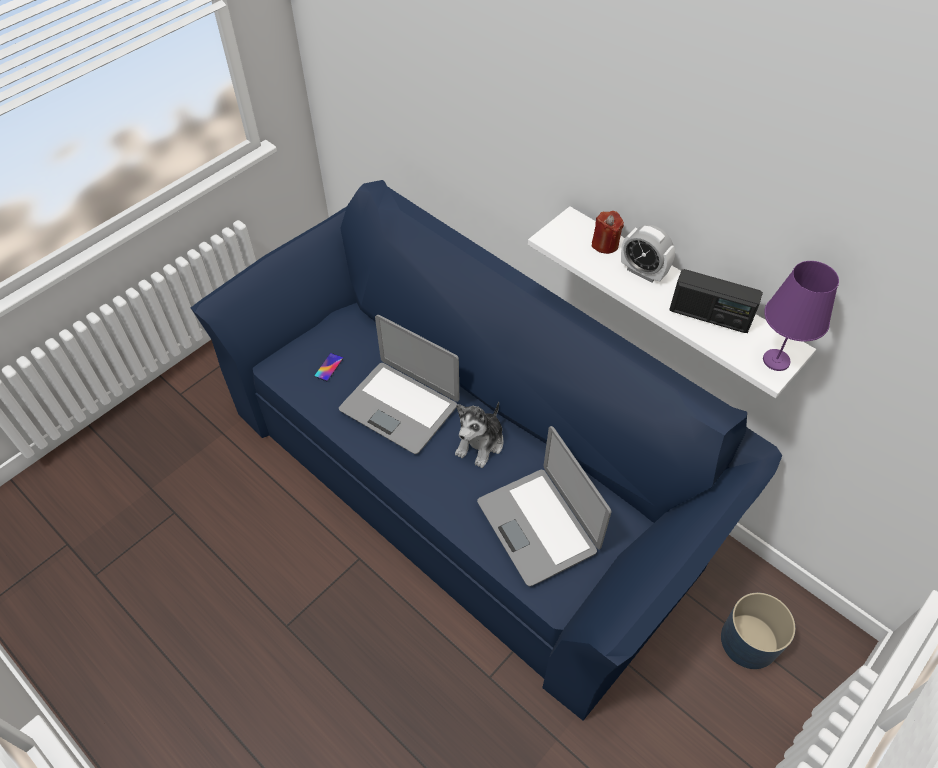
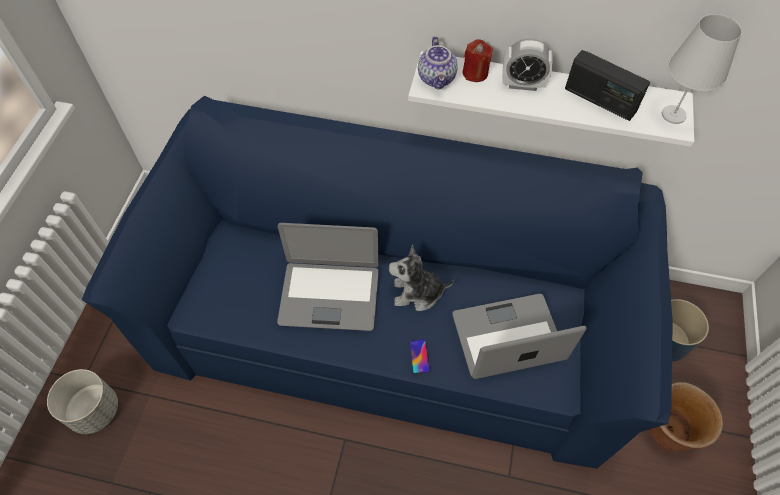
camera: 30 degrees left, 5 degrees up
(173, 423) = (94, 411): none -> grey planter
(329, 367) = (241, 290): phone -> phone (419, 356)
(480, 443) = (417, 293): plush toy -> plush toy turned 90 degrees clockwise
(538, 526) = (508, 338): laptop -> laptop turned 135 degrees clockwise
(565, 235) = (437, 78): none -> teapot
(687, 729) = (668, 430): none -> brown planter
(709, 316) = (600, 100): radio -> radio turned 45 degrees clockwise
(776, 360) = (673, 114): purple table lamp -> white table lamp

